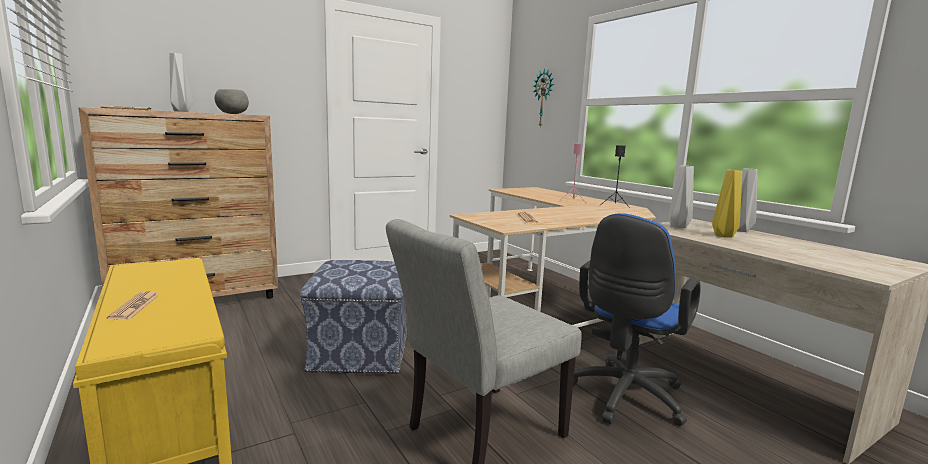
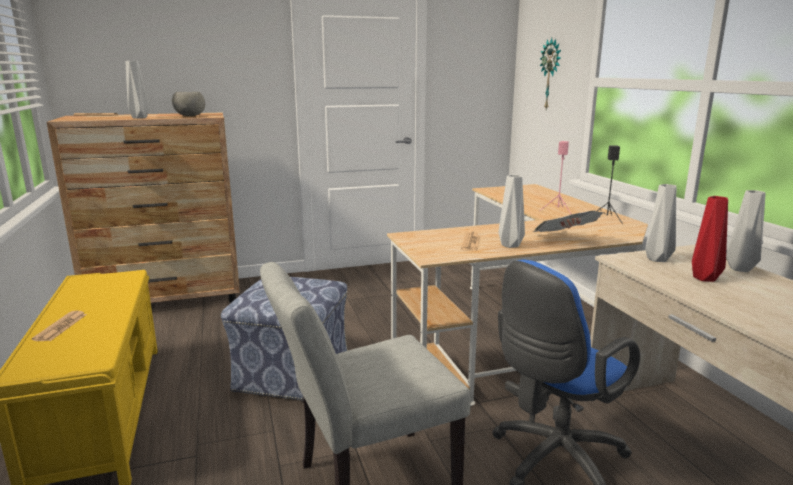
camera: 15 degrees right, 5 degrees up
(561, 220) = (510, 245): none -> grey vase
(599, 216) = (565, 239): none -> newspaper
(724, 236) = (705, 279): yellow vase -> red vase

